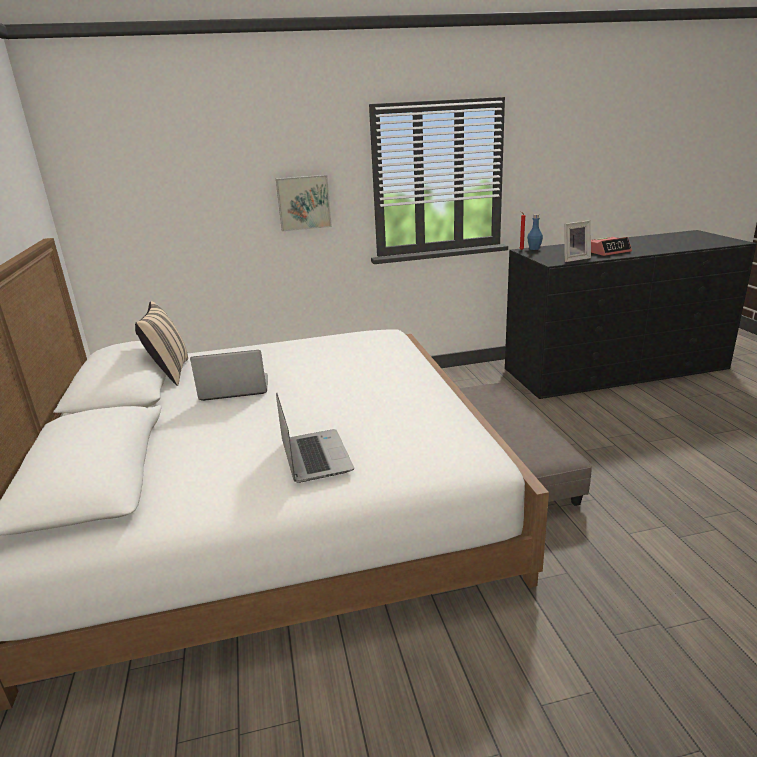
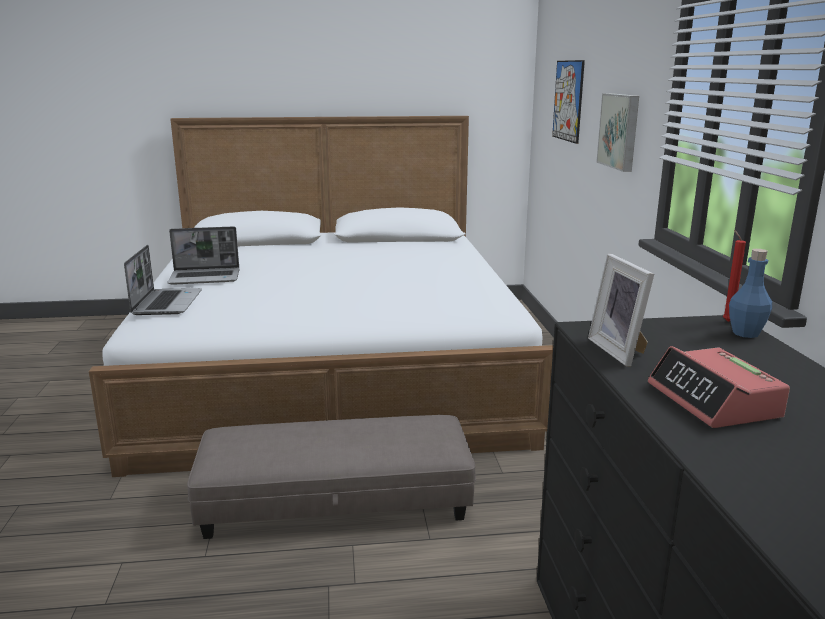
camera: 95 degrees right, 5 degrees down
(169, 373) = (409, 241): beige pillow -> none
(179, 196) = (568, 100): none -> picture
(233, 389) = (356, 257): laptop -> laptop (166, 303)

